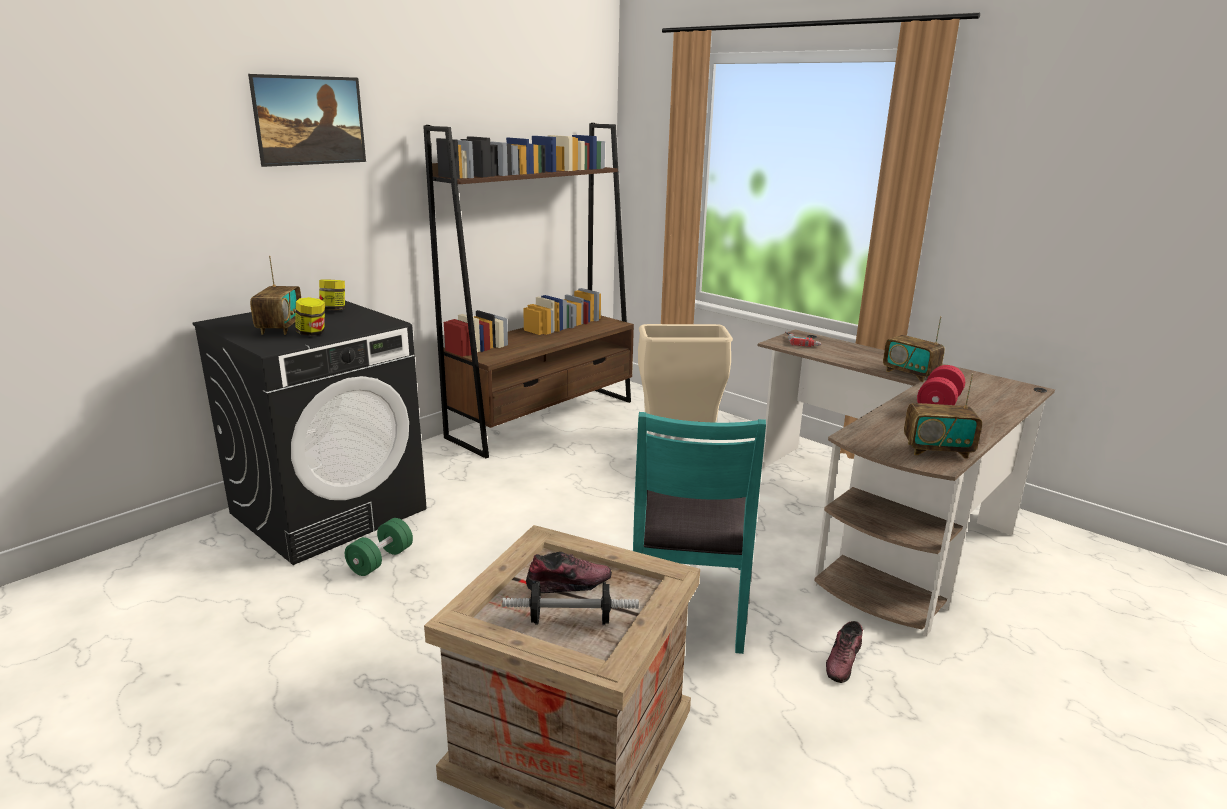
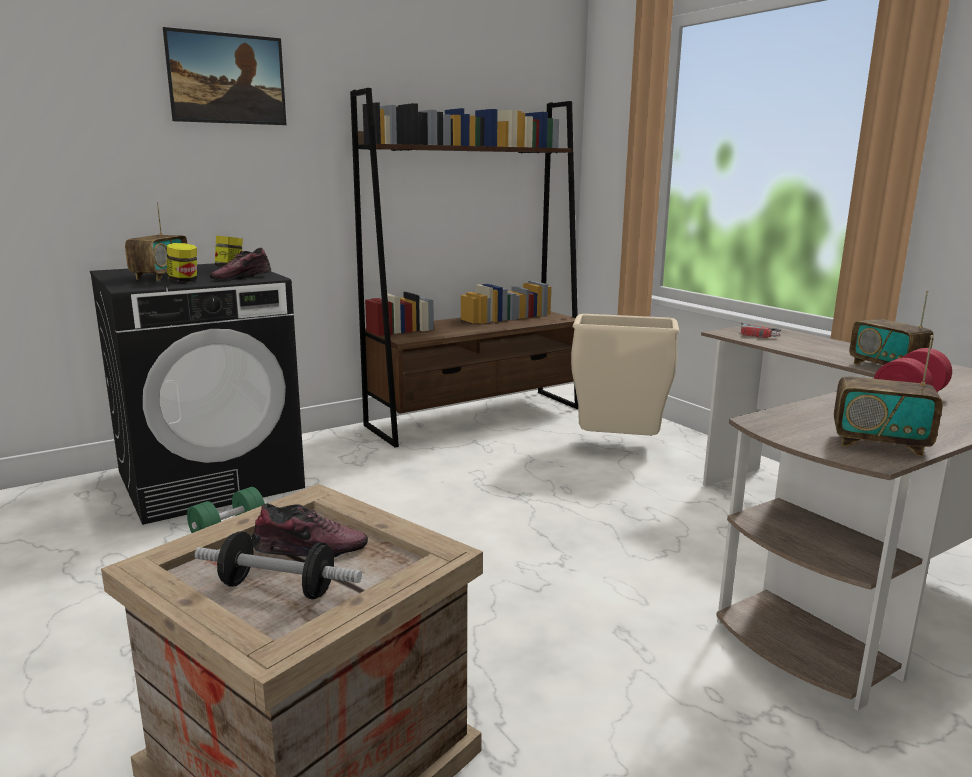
camera: 15 degrees right, 5 degrees down
(688, 602) = (543, 619): turquoise chair -> none
(843, 661) = (721, 724): shoe -> shoe (241, 277)

